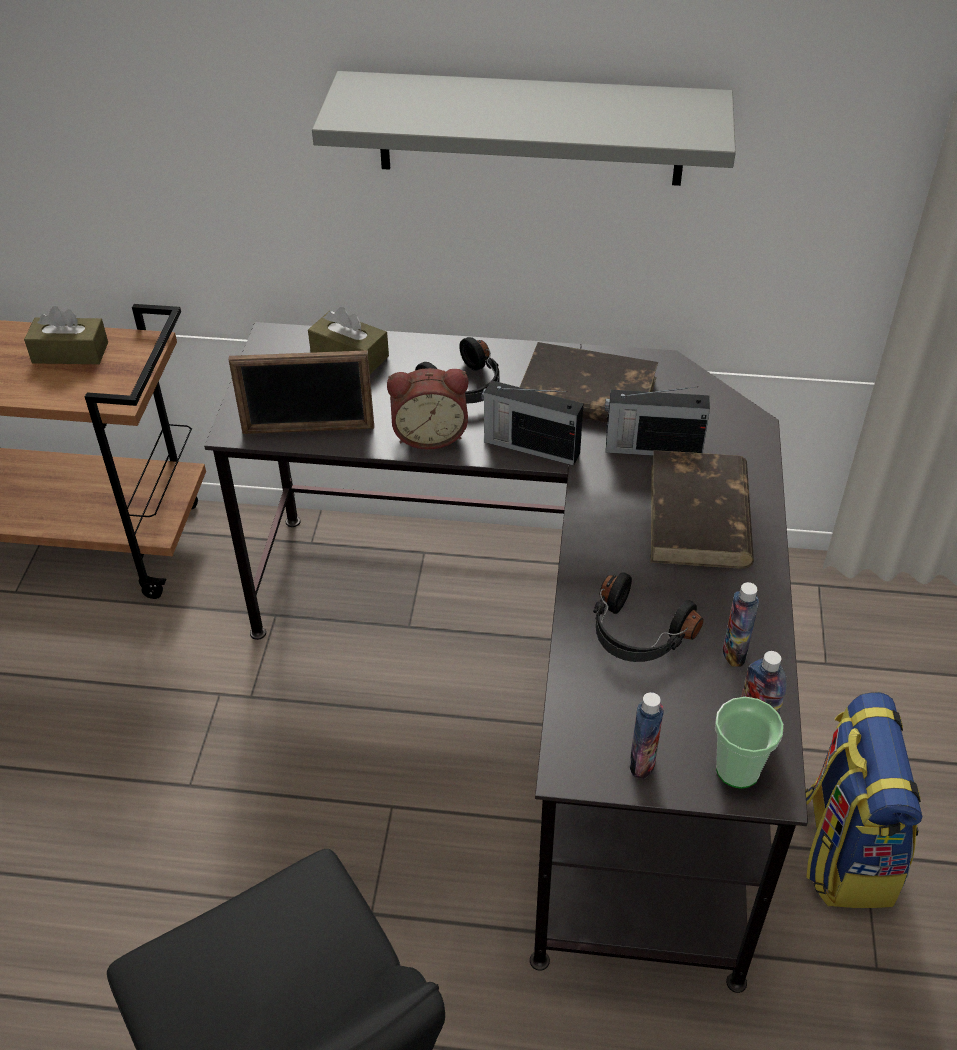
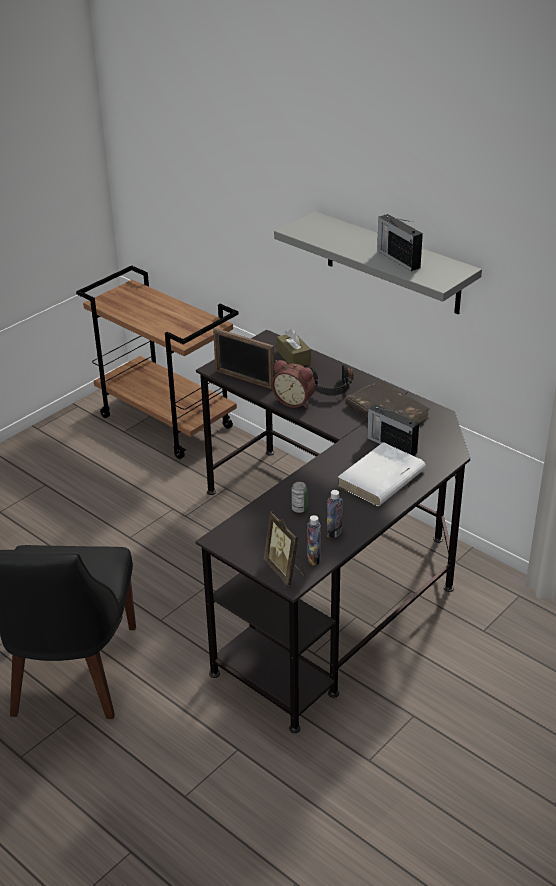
camera: 35 degrees right, 10 degrees down
(70, 353) = (181, 316): brown tissue box -> none
(530, 446) = (334, 422): radio -> radio (397, 258)
(637, 635) = (299, 509): black headphones -> can
(642, 762) = (249, 550): bottle -> none
(699, 516) = (381, 479): brown book -> white book
(737, 770) = (285, 570): cup -> picture frame
(843, 850) = (404, 708): backpack -> none

